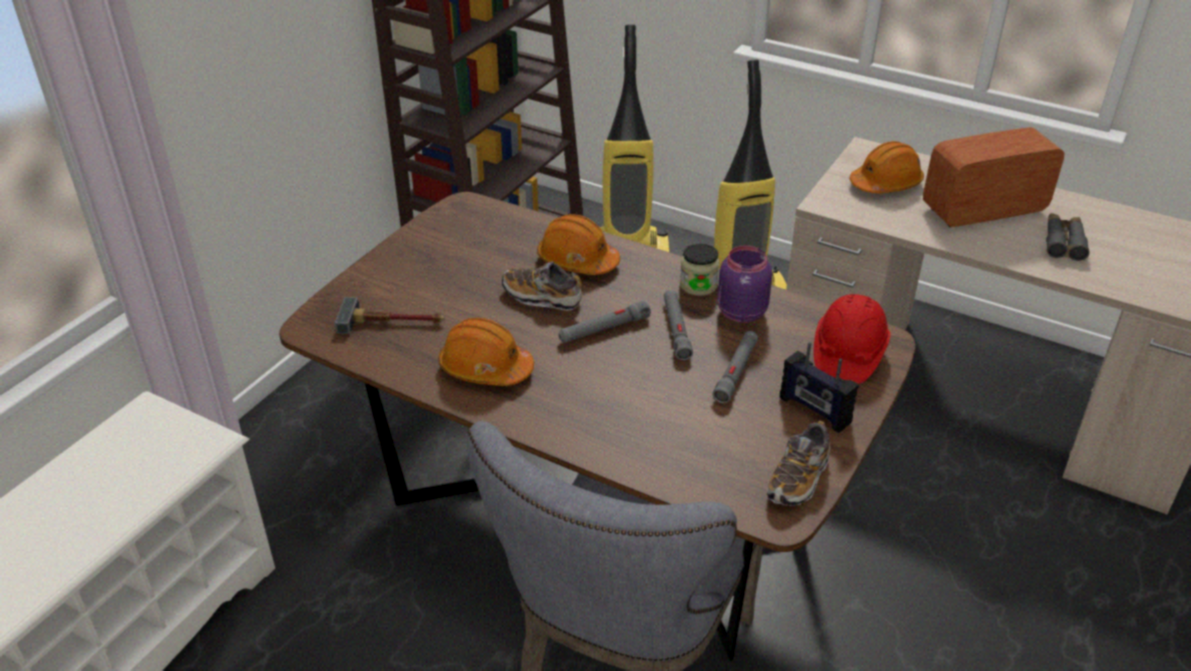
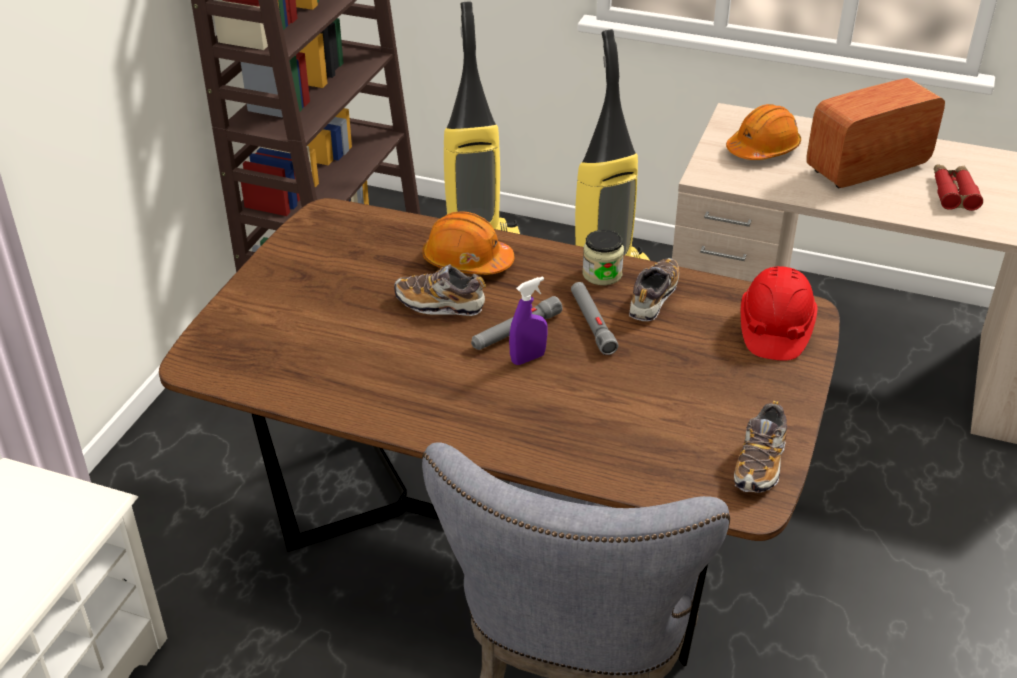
camera: 10 degrees left, 0 degrees up
(392, 322) = (284, 348): hammer -> none
(485, 368) = (400, 387): orange hard hat -> none
(608, 355) = (528, 358): none -> purple spray bottle
(736, 371) = (666, 360): grey flashlight -> none
(740, 312) = (653, 298): purple jar -> shoe
(814, 410) = (756, 391): radio -> none
(1063, 242) = (953, 193): grey binoculars -> red binoculars

